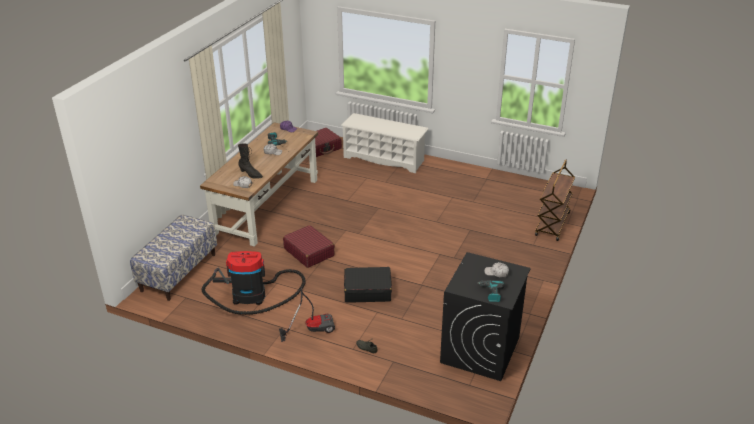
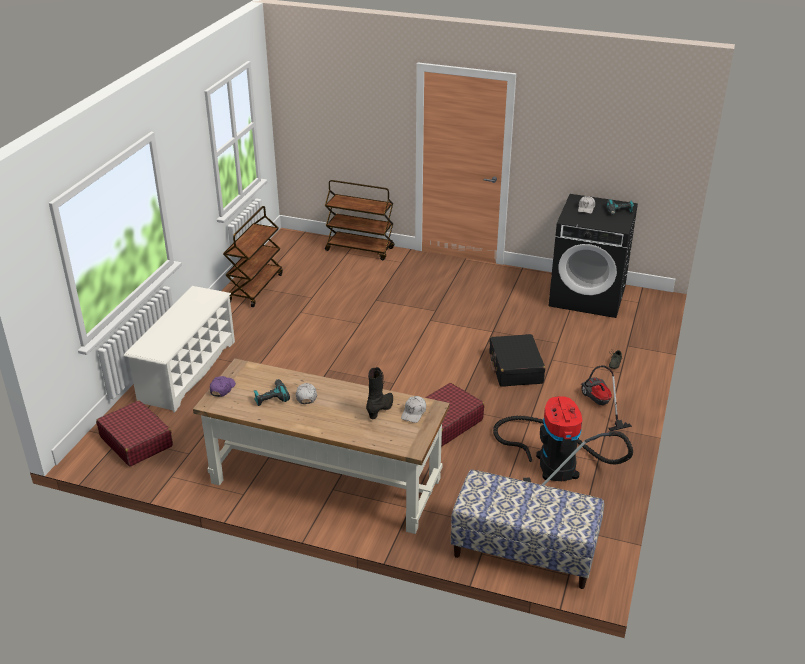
camera: 95 degrees left, 0 degrees up
(486, 179) = (255, 287): none -> brown cart

